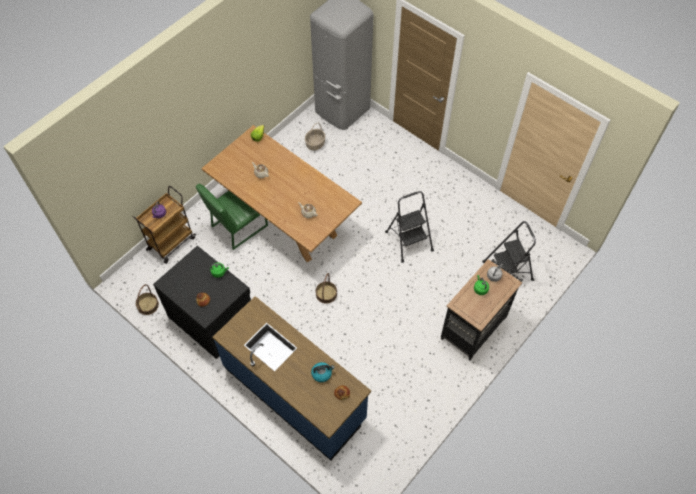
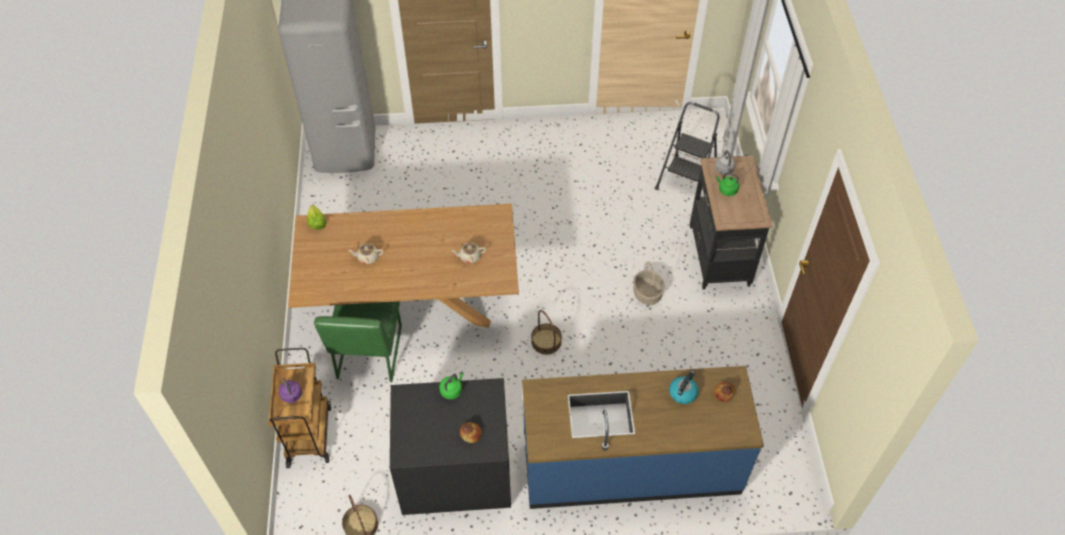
camera: 45 degrees left, 5 degrees down
(315, 144) = (356, 204): basket -> basket (647, 294)
(408, 239) = (564, 223): black step ladder -> none

